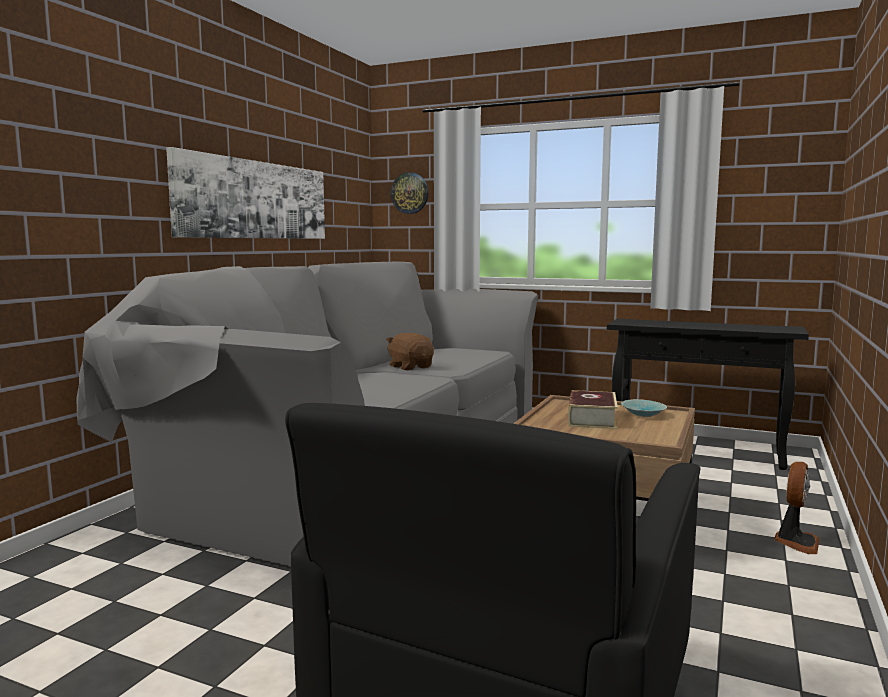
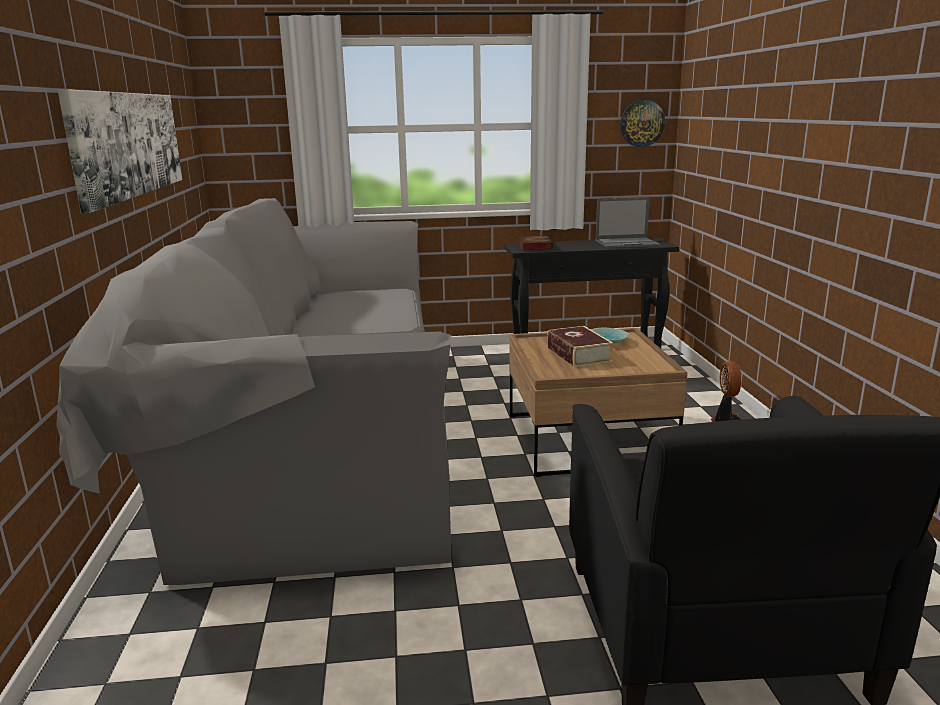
camera: 30 degrees left, 10 degrees up
(410, 193) = (250, 113): wall clock -> wall clock (642, 123)
(410, 367) = (350, 325): brown plush toy -> none
(641, 322) = (534, 246): none -> book
(751, 327) = (627, 243): none -> laptop

